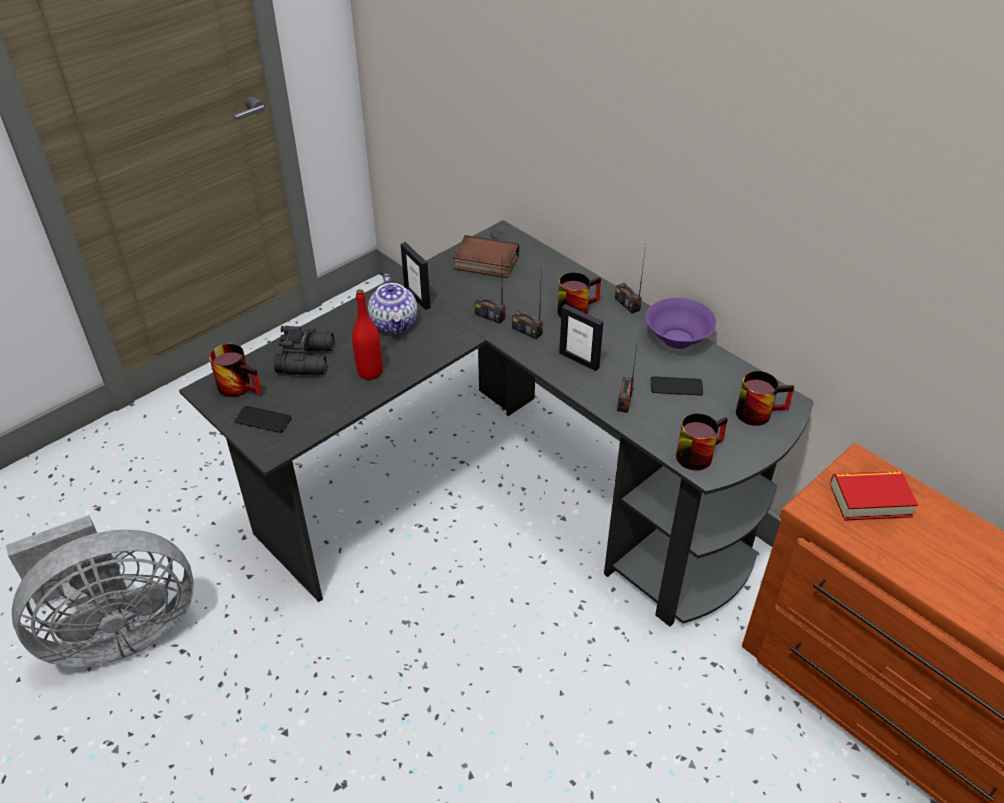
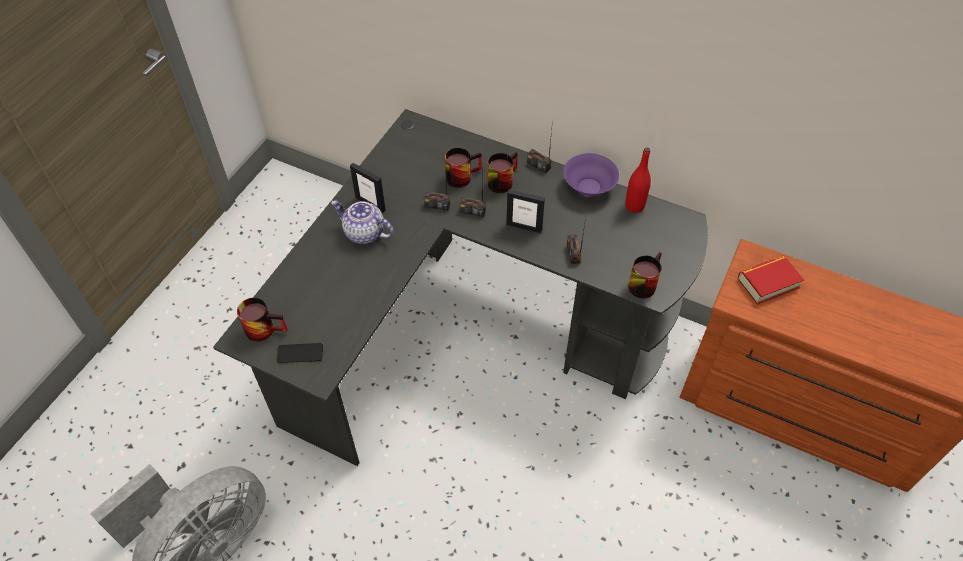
camera: 20 degrees left, 10 degrees up
(308, 359) = (308, 286): black binoculars -> none
(370, 372) = (365, 284): red bottle -> red bottle (634, 206)
(395, 324) = (364, 233): teapot -> teapot turned 150 degrees clockwise
(484, 263) = (409, 155): book -> none
(676, 386) = (605, 230): phone -> none
(758, 411) = (671, 234): mug -> mug (461, 175)

